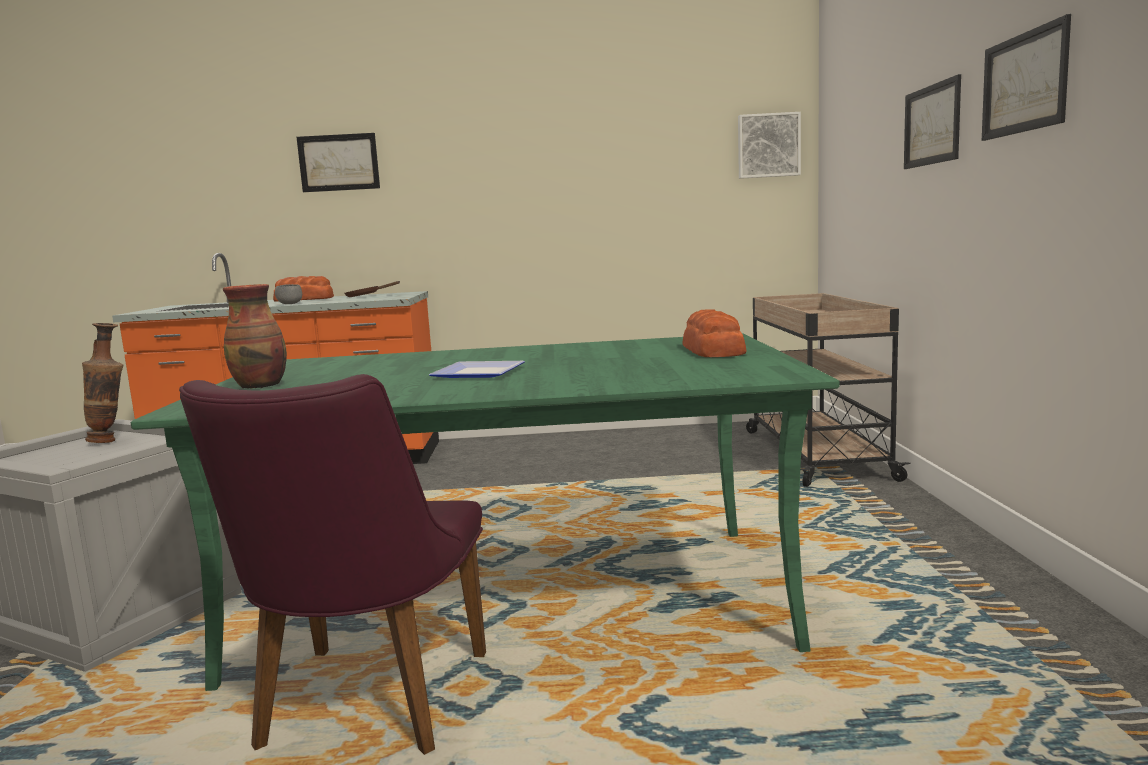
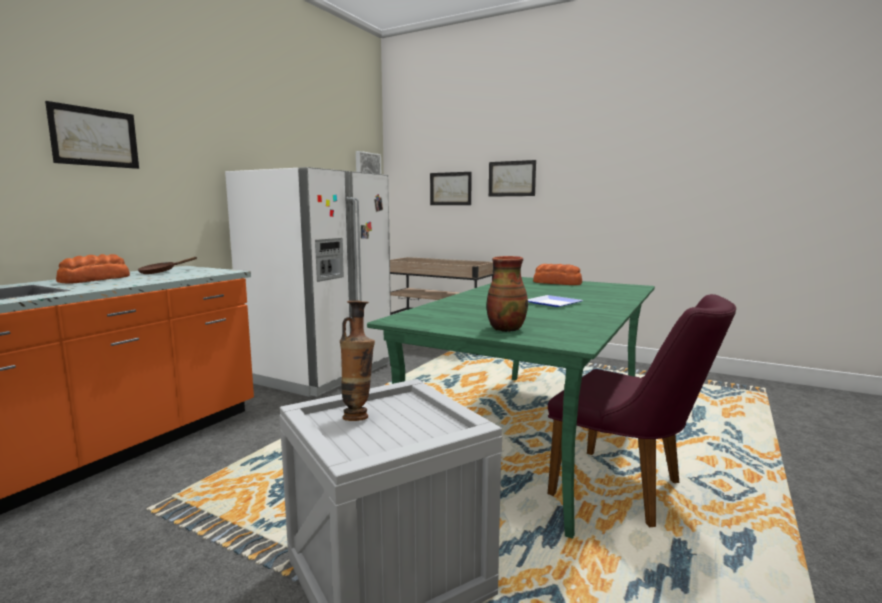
camera: 60 degrees left, 0 degrees up
(289, 304) = (136, 283): grey bowl -> none
(574, 449) = (320, 372): none -> white fridge
(1024, 83) = (582, 171): picture -> picture (450, 188)

